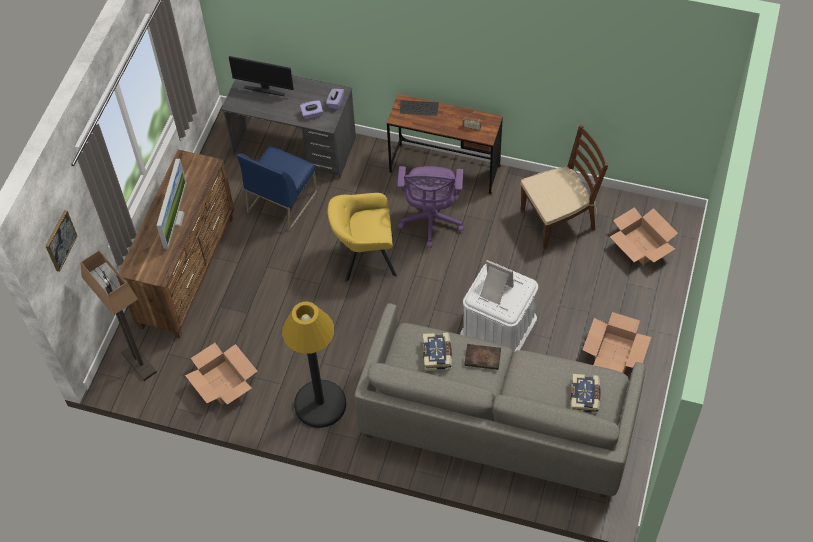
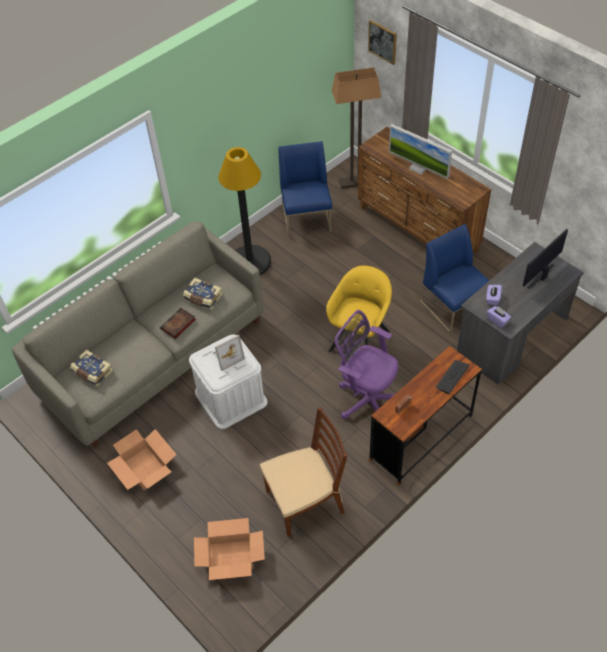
camera: 120 degrees right, 5 degrees down
(223, 382) = (307, 218): cardboard box -> blue chair
(558, 219) = (305, 501): brown chair -> brown chair turned 120 degrees counterclockwise

